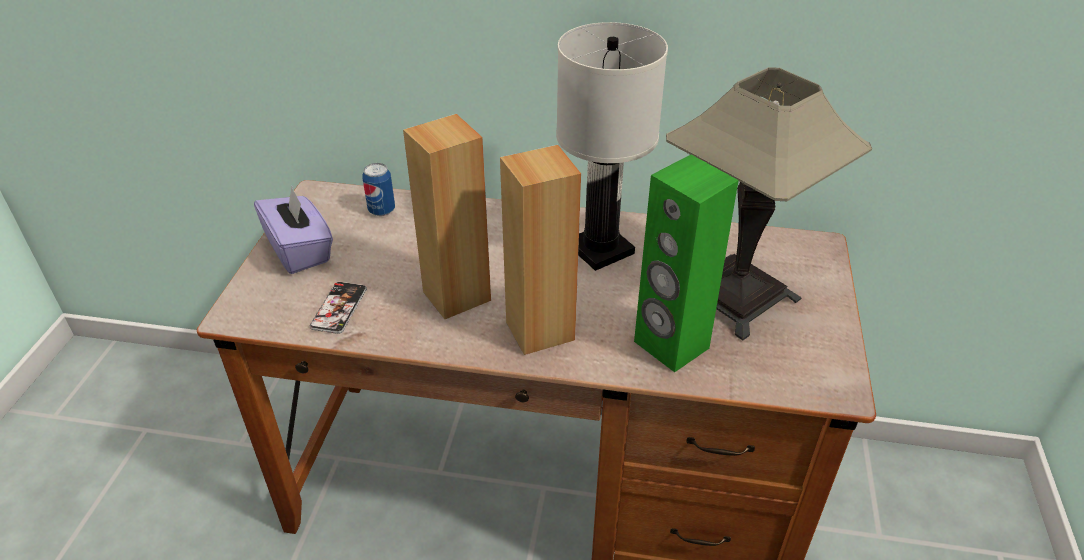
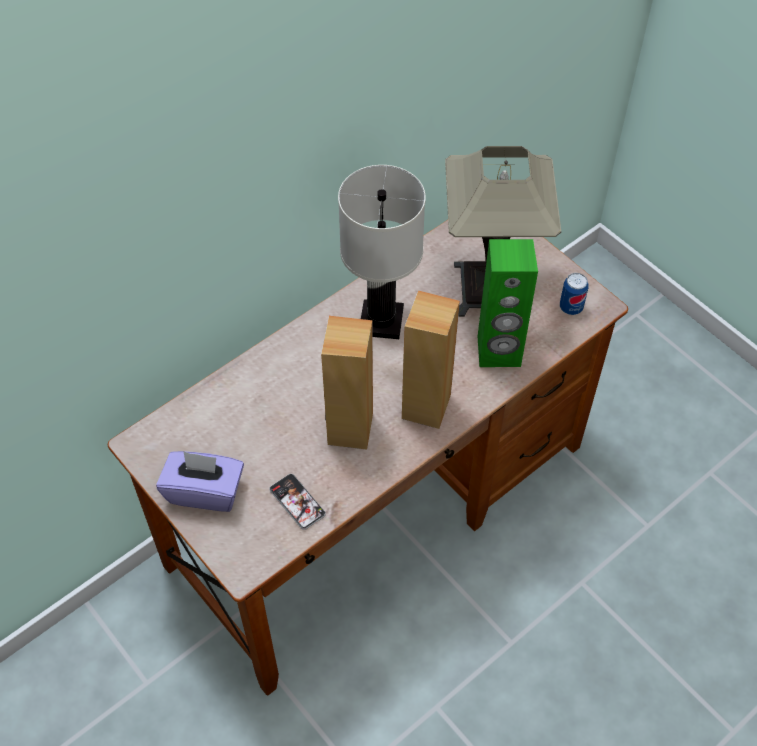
camera: 50 degrees left, 15 degrees up
(381, 210) = (207, 414): can -> can (571, 307)

